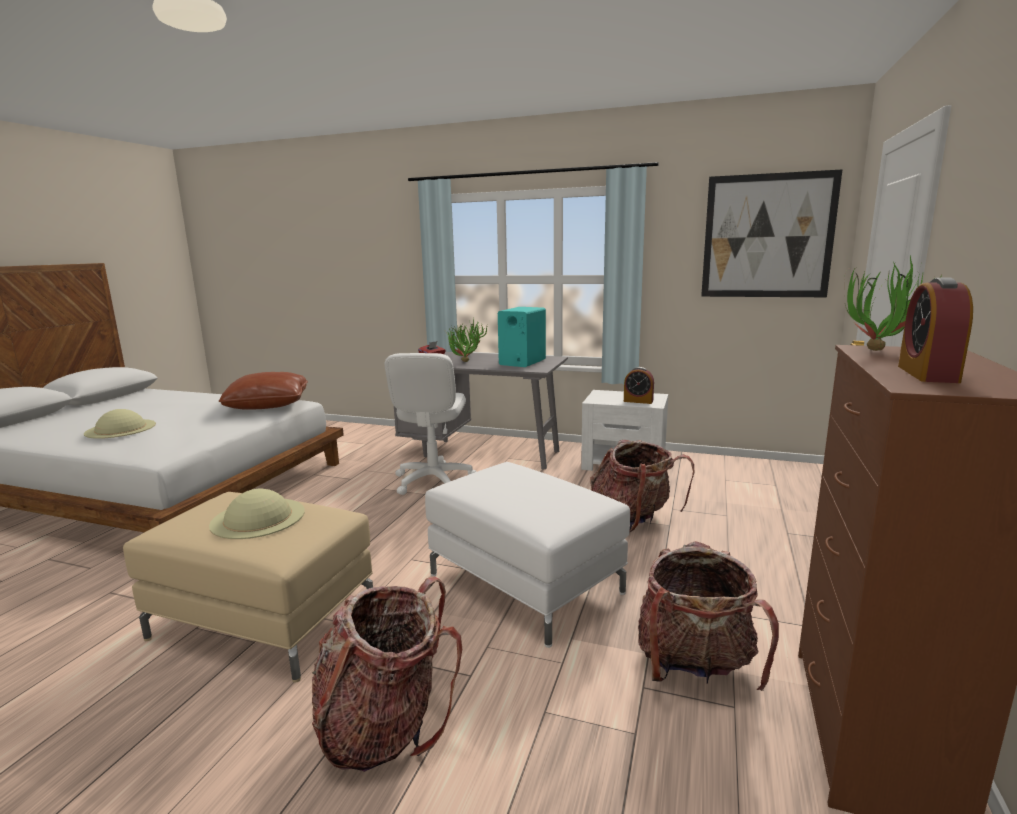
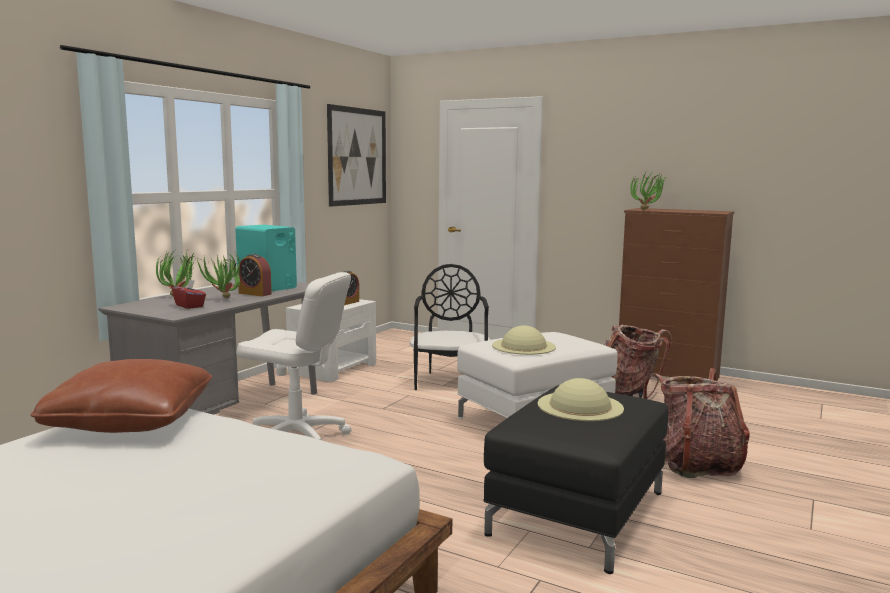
camera: 80 degrees left, 5 degrees down
(120, 428) = (169, 511): beige hat -> beige hat (523, 346)
(263, 621) = (579, 513): beige ottoman -> black ottoman
(633, 520) = (450, 381): backpack -> black chair
(927, 374) = (694, 211): alarm clock -> alarm clock (255, 293)

